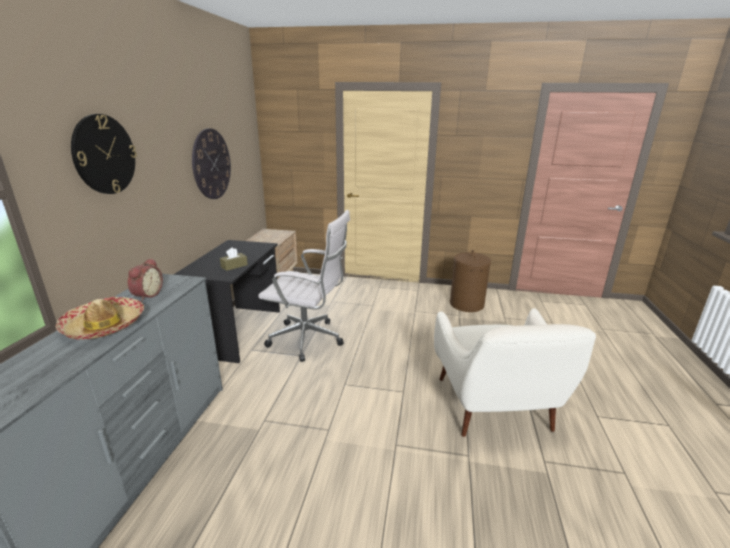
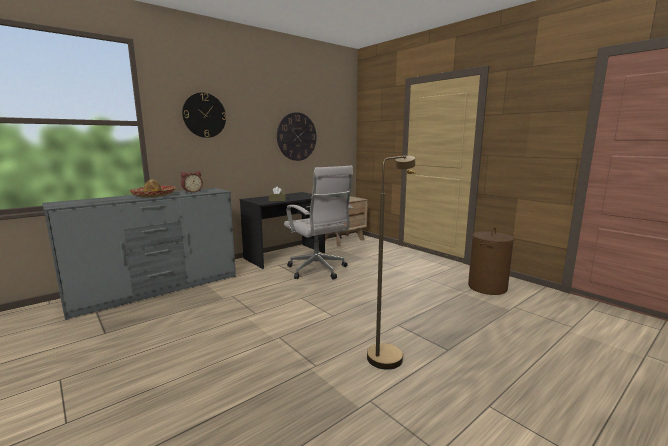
camera: 40 degrees right, 10 degrees down
(494, 408) = (387, 353): white armchair -> brown floor lamp

